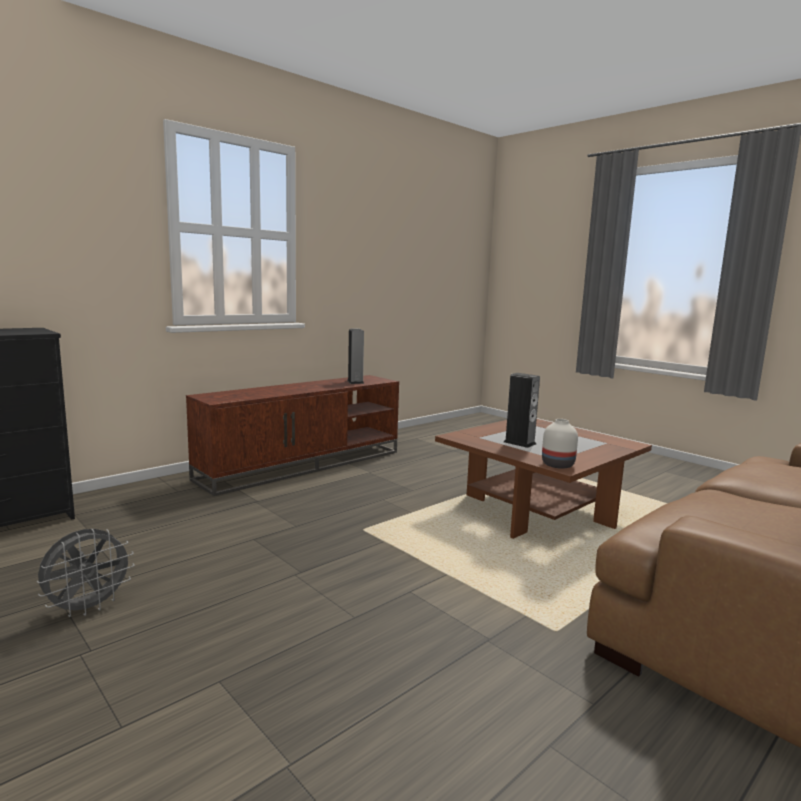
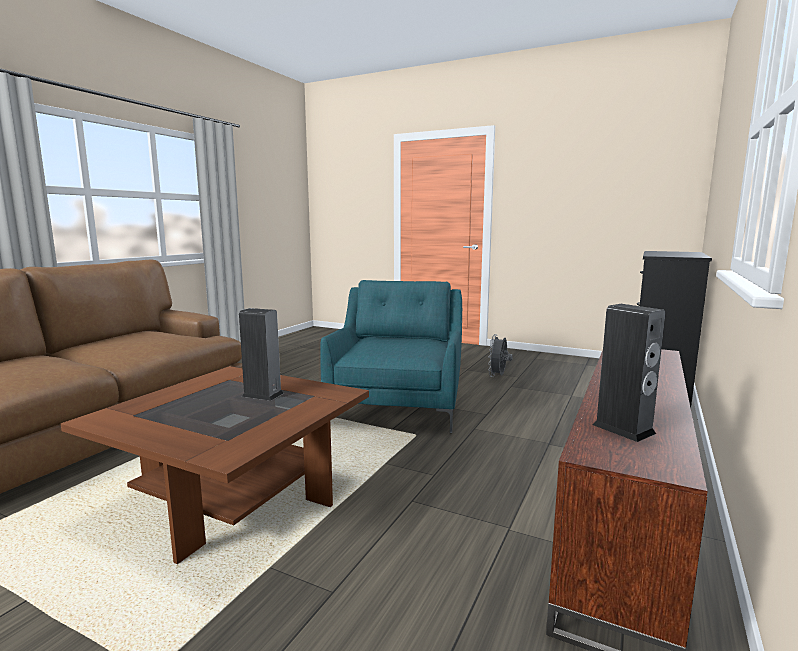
camera: 160 degrees right, 0 degrees up
(340, 576) = (398, 405): none -> turquoise armchair
(557, 464) = (233, 374): white vase -> none

